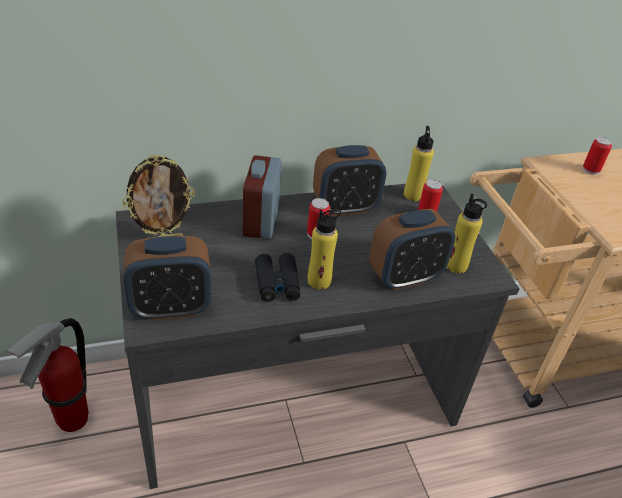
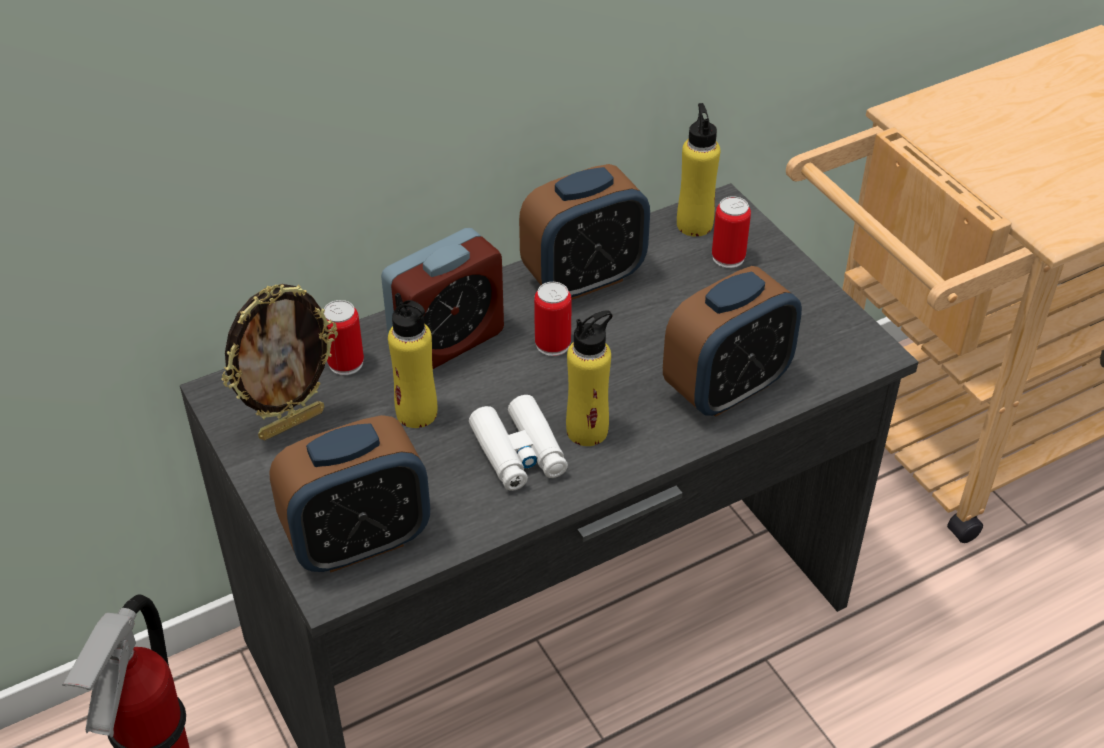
camera: 10 degrees left, 5 degrees up
(261, 221) = (447, 341): alarm clock -> alarm clock turned 120 degrees counterclockwise
(277, 283) = (519, 453): black binoculars -> white binoculars
(456, 265) = (805, 346): yellow bottle -> yellow bottle (417, 413)
(590, 170) = (990, 108): can -> can (346, 363)

